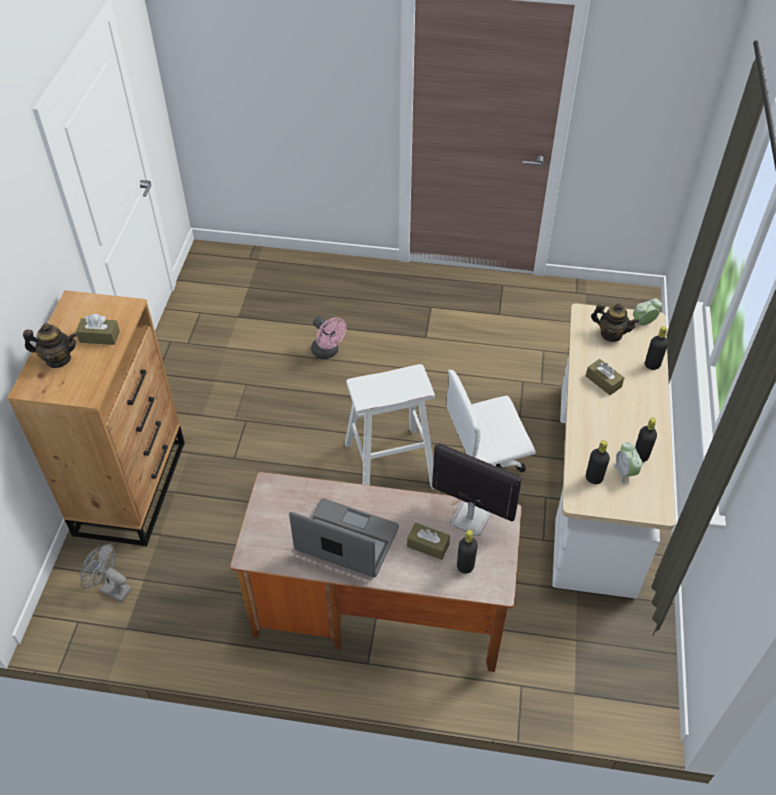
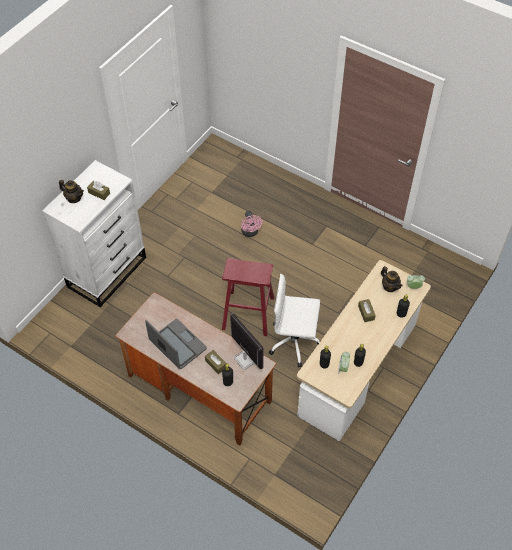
camera: 25 degrees right, 5 degrees up
(111, 588) = (73, 322): grey fan -> none
(131, 486) = (107, 271): brown dresser -> white dresser
(390, 465) = (248, 313): white stool -> red stool

